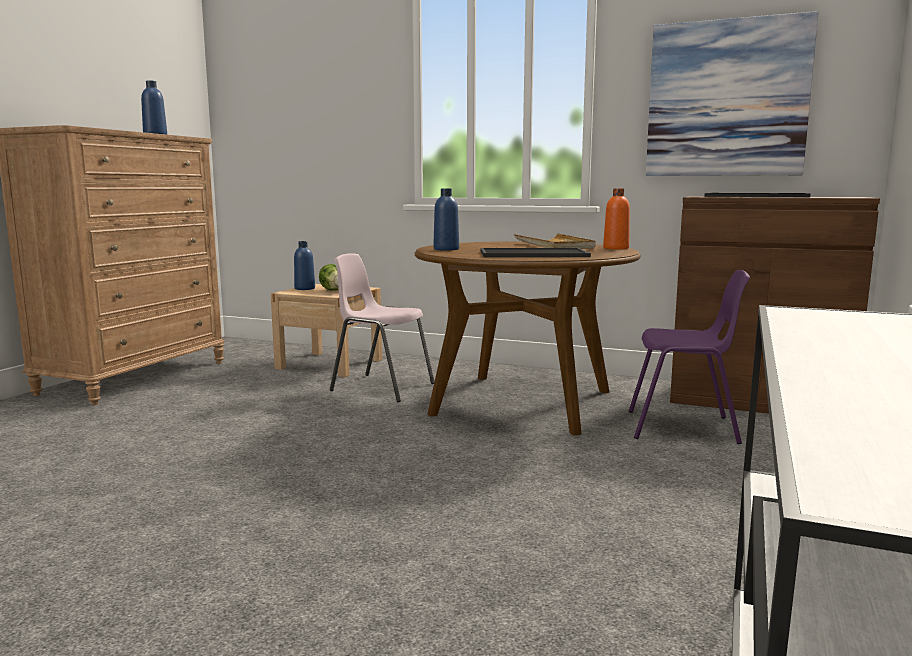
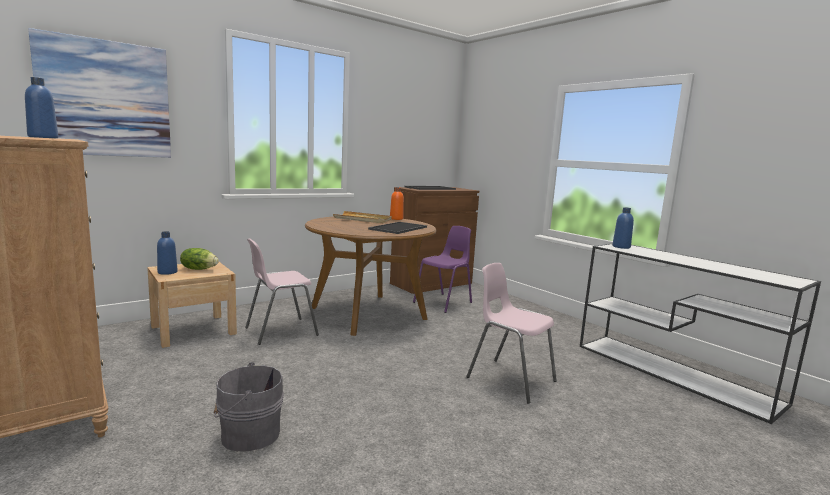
camera: 60 degrees left, 0 degrees up
(122, 443) = (248, 434): none -> grey bucket
(426, 543) = (510, 379): none -> pink chair
(446, 249) = (343, 230): blue bottle -> blue bottle (621, 247)
(727, 99) = (406, 139): picture -> picture (106, 99)

